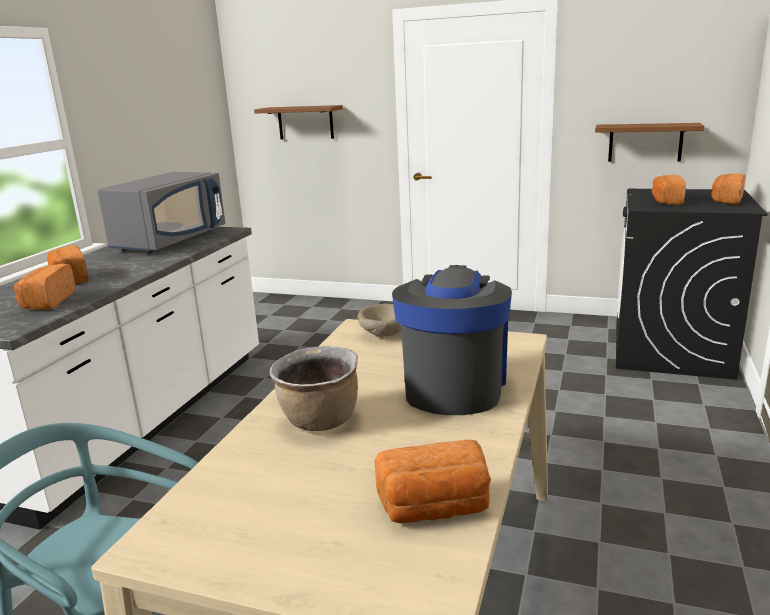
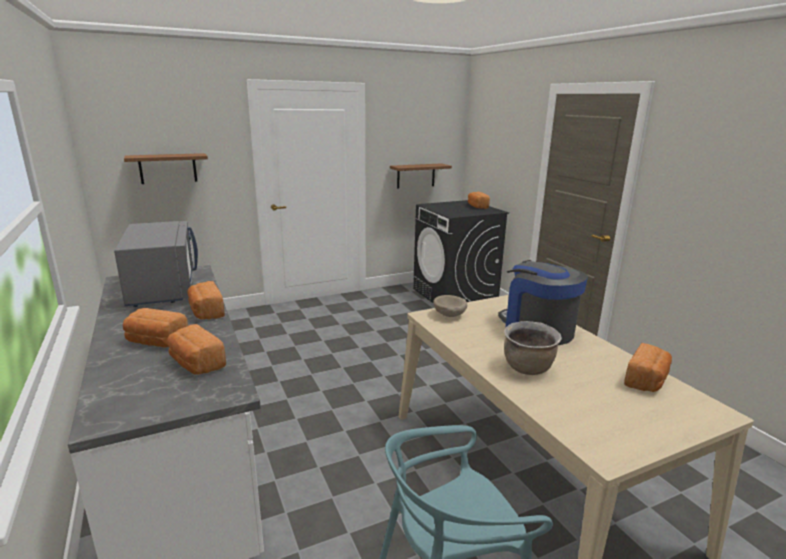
camera: 45 degrees left, 0 degrees up
(666, 201) = (454, 210): bread -> bread (206, 312)

